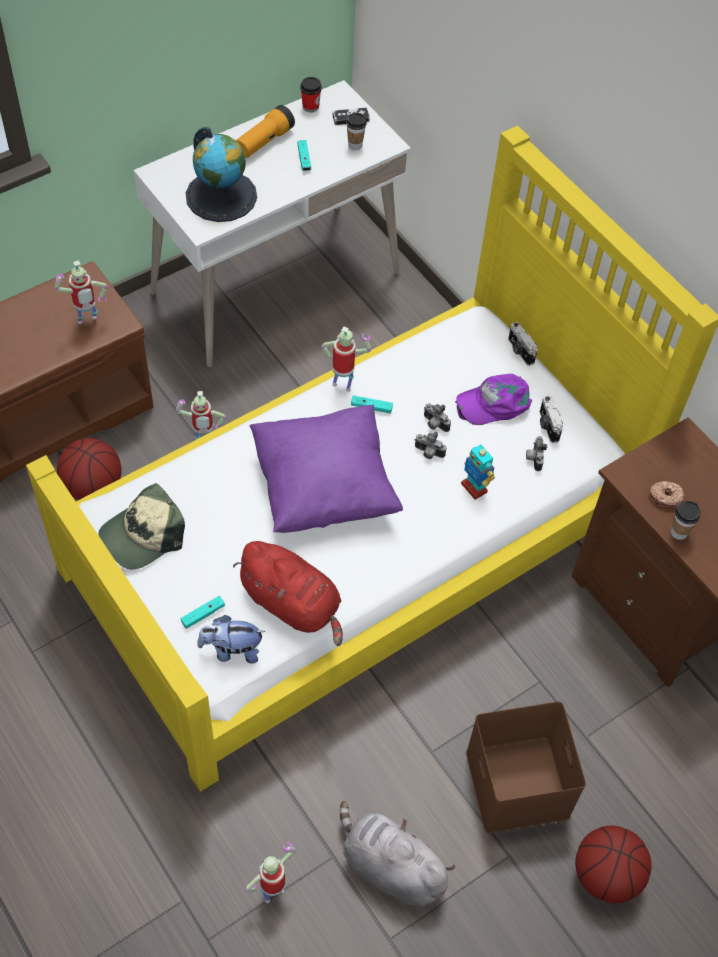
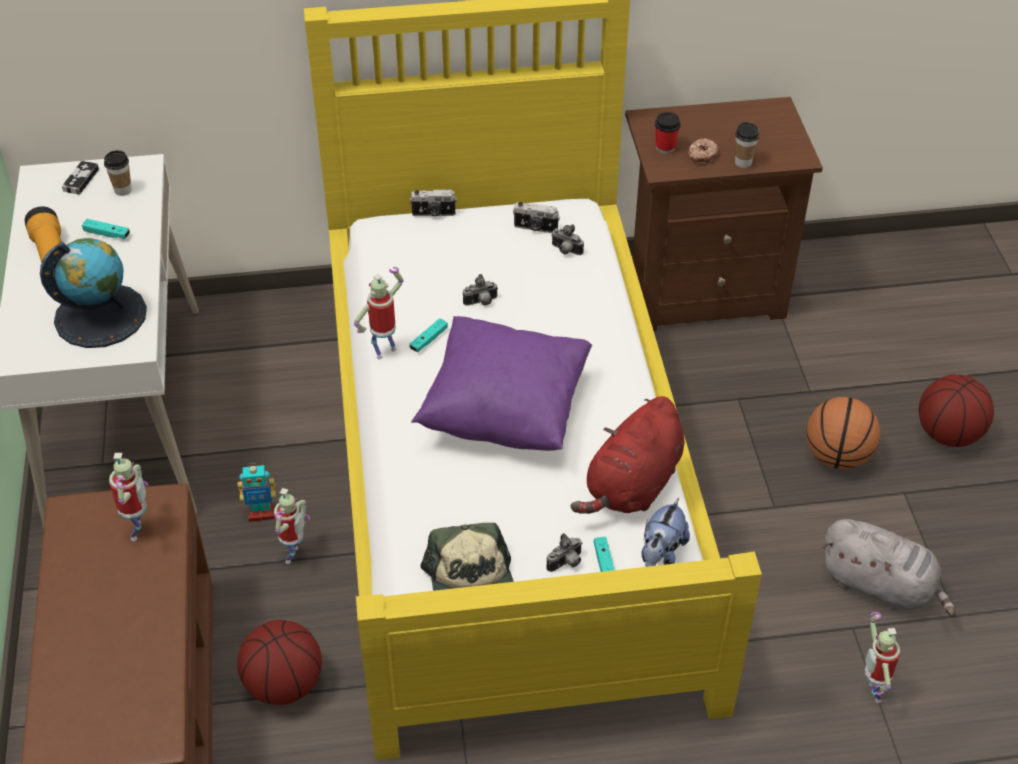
camera: 60 degrees left, 10 degrees down
(293, 604) = (632, 486): red plush toy -> red plush toy turned 150 degrees clockwise
(310, 106) = (34, 203): cup -> cup (665, 147)
(389, 867) = (881, 586): grey plush toy -> grey plush toy turned 120 degrees counterclockwise
(428, 453) = (513, 319): camera -> camera (566, 563)
(474, 487) = (574, 303): toy robot -> toy robot (261, 513)
(494, 402) = (484, 252): purple cap -> none
(519, 785) = (837, 456): brown storage box -> basketball

